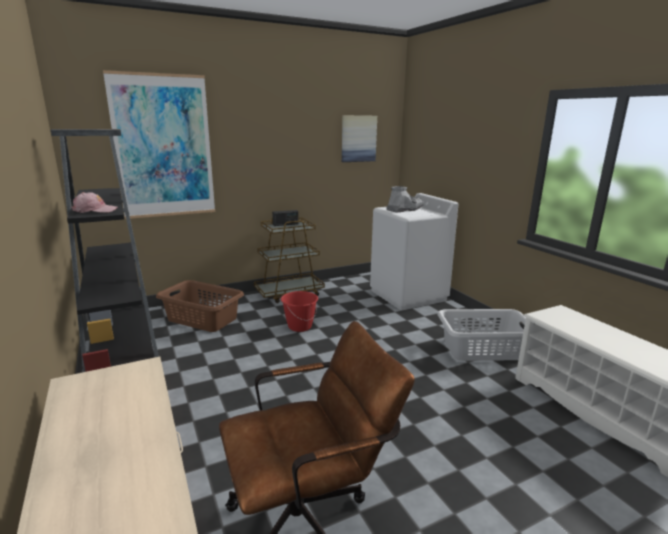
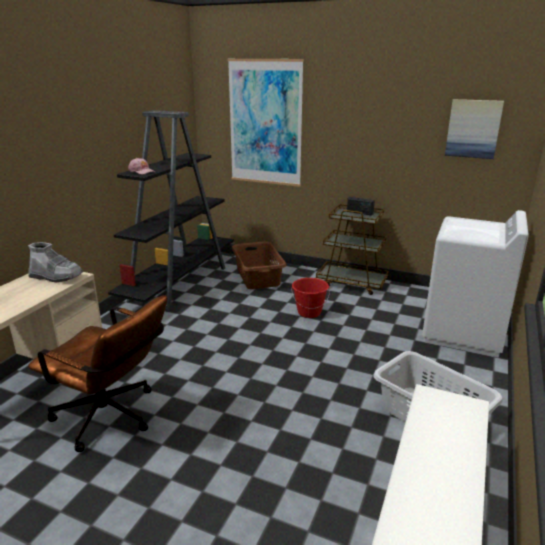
camera: 50 degrees right, 5 degrees up
(404, 209) = (472, 226): grey boot -> grey boot (56, 276)

